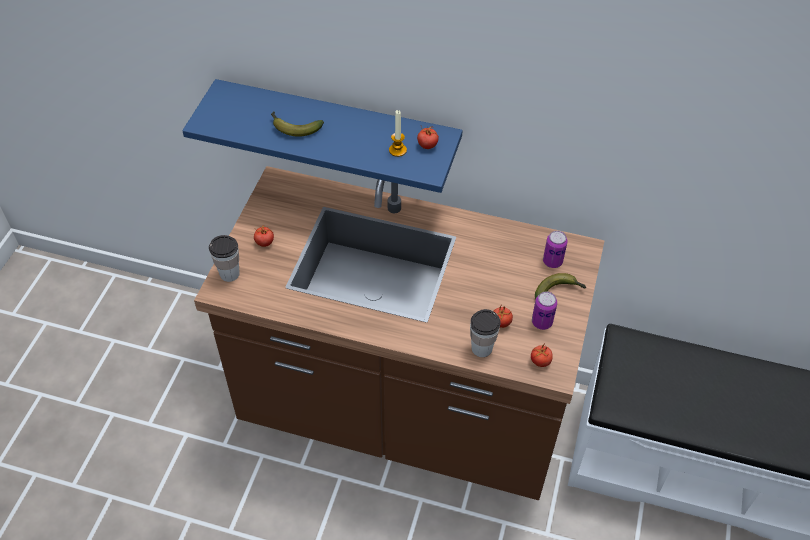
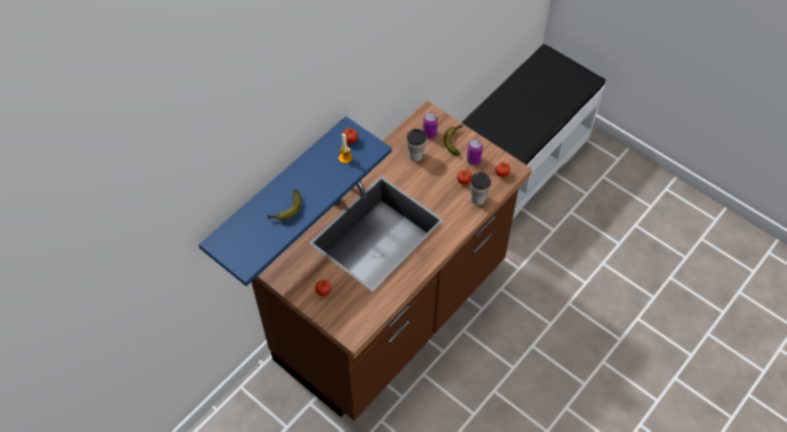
camera: 65 degrees left, 5 degrees up
(229, 274) = (341, 323): cup -> cup (415, 155)

